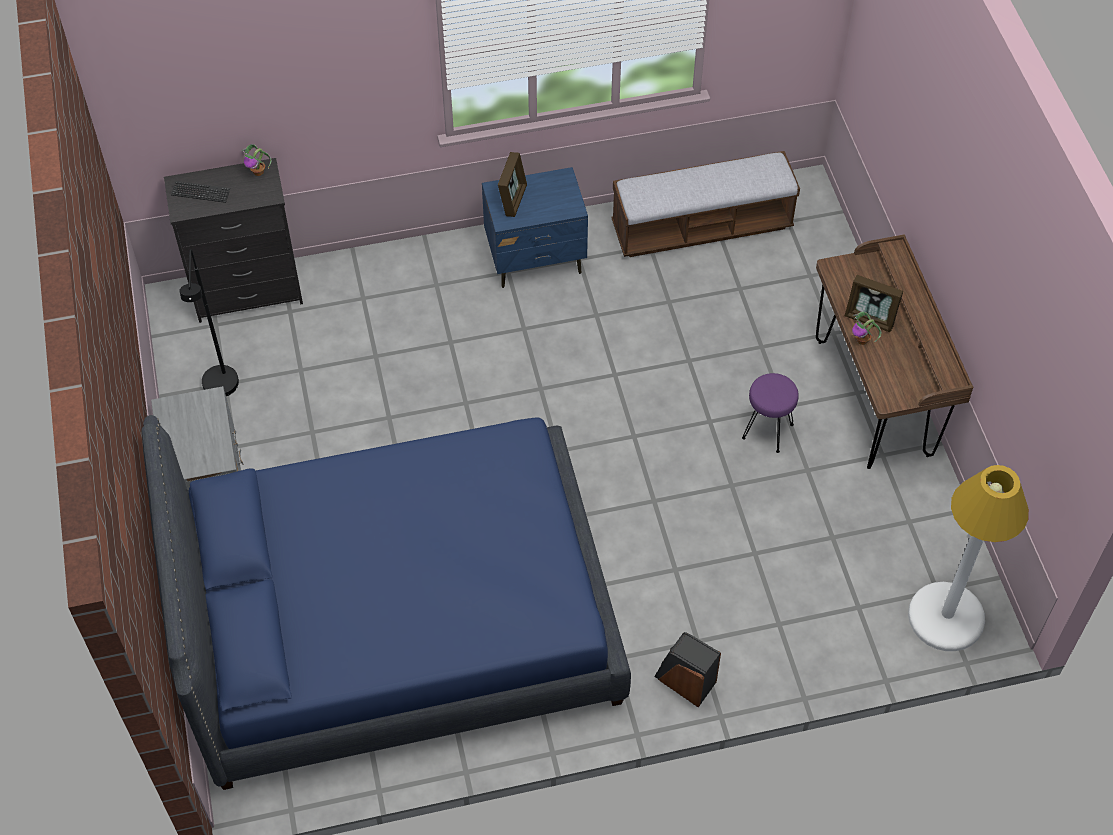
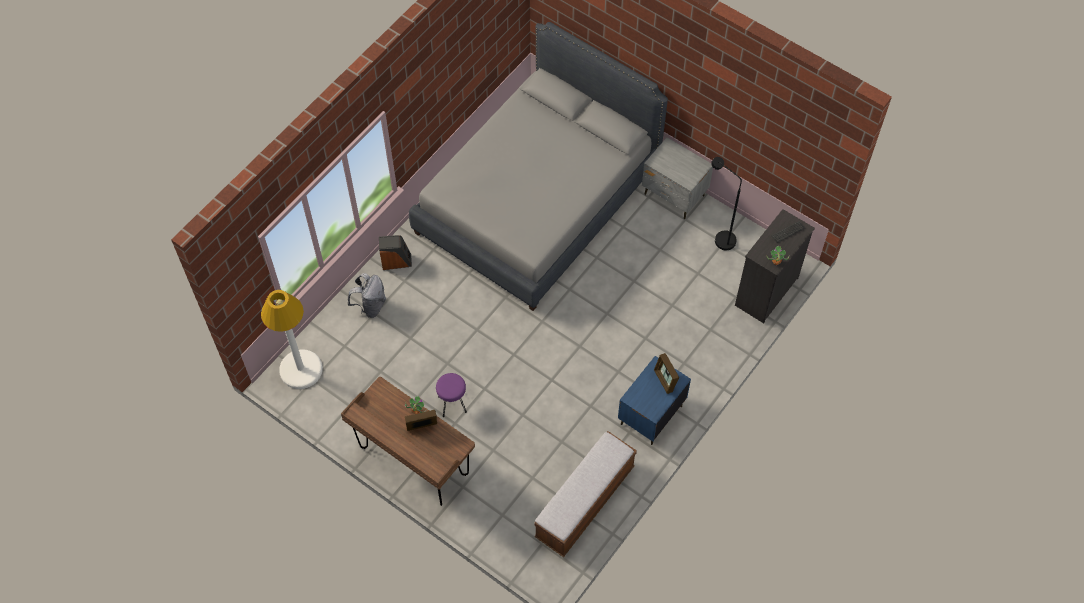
camera: 140 degrees right, 5 degrees up
(397, 621) = (537, 200): blue bed -> grey bed
(776, 639) = (370, 306): none -> grey backpack

